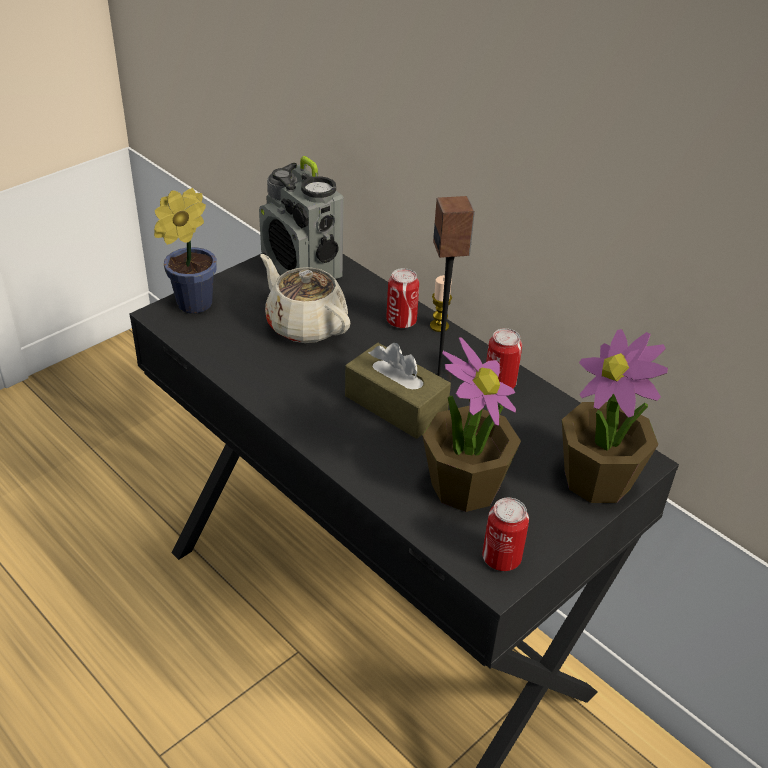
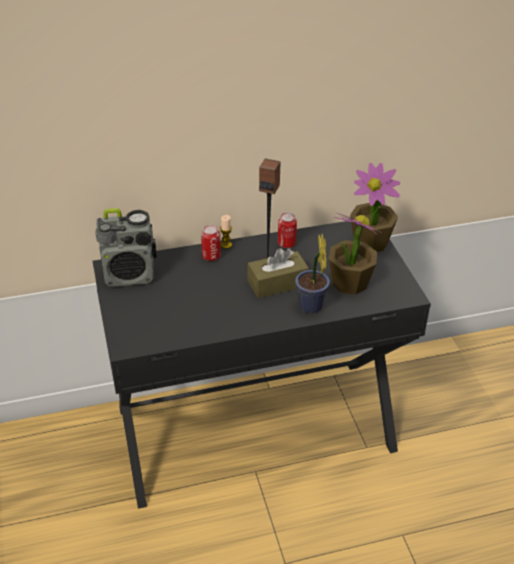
camera: 60 degrees left, 0 degrees up
(190, 305) = (126, 332): potted plant -> potted plant (311, 308)
(305, 324) = (185, 292): beige teapot -> none
(501, 558) = (400, 289): can -> none

